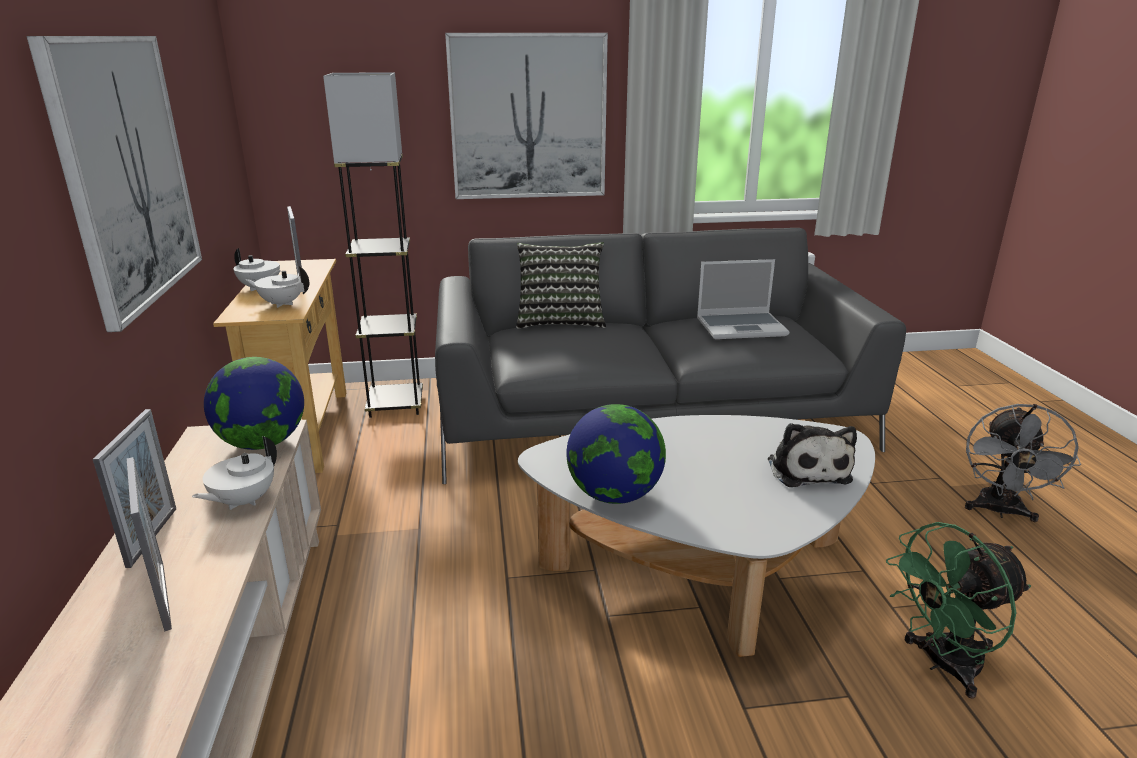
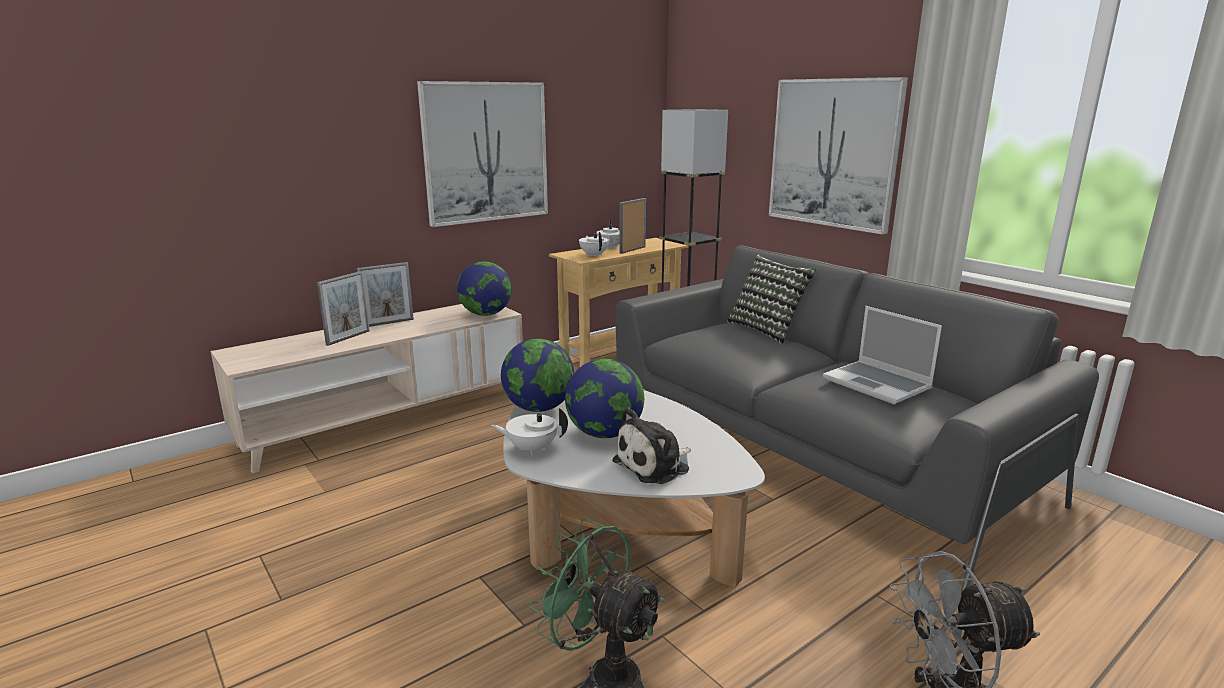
camera: 60 degrees right, 5 degrees down
(243, 501) = (429, 327): white teapot -> white teapot (531, 449)
(717, 474) = (604, 434): none -> globe

